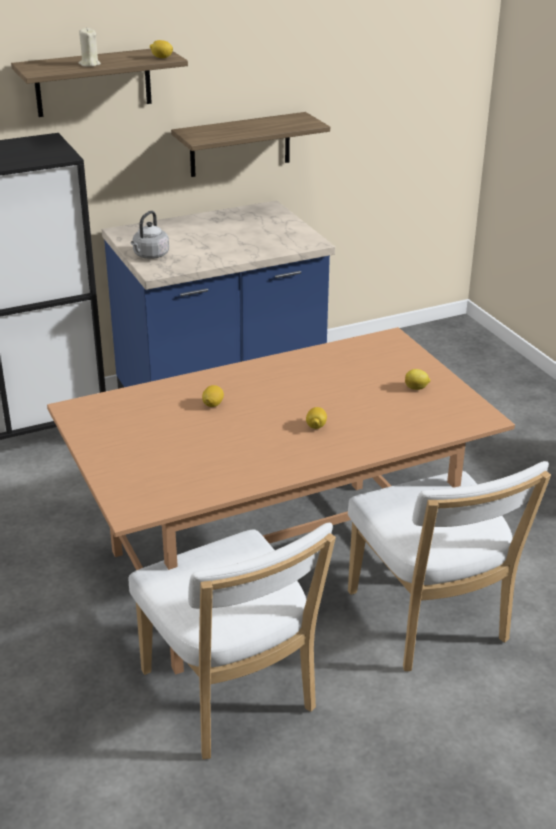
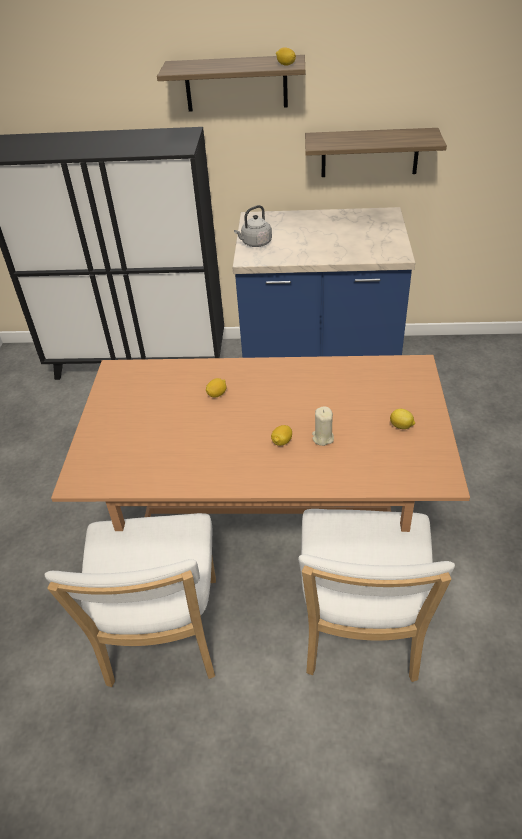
camera: 30 degrees right, 10 degrees up
(89, 64) = (220, 67): beige candle -> beige candle (322, 438)

